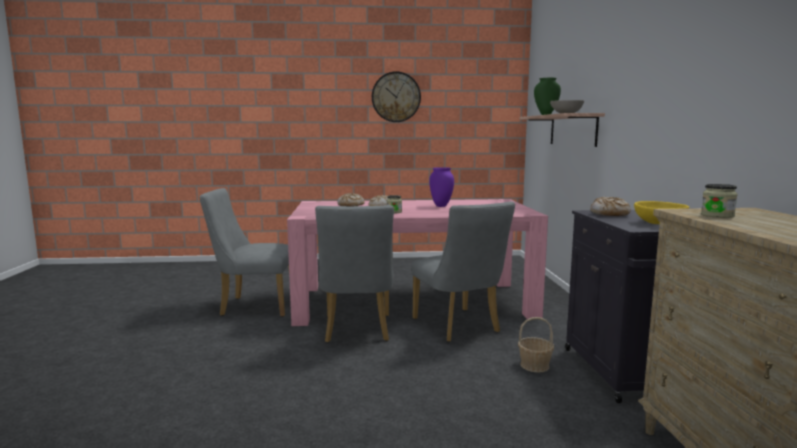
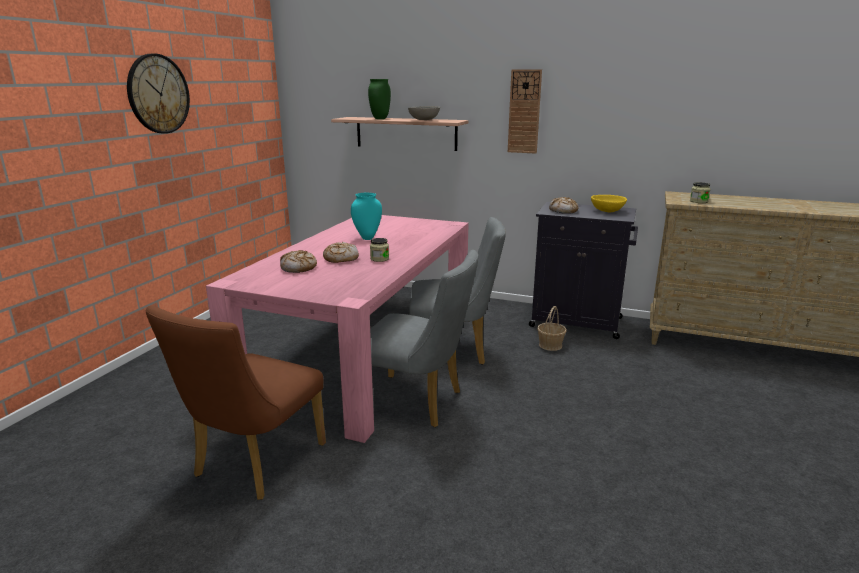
camera: 65 degrees left, 10 degrees up
(253, 306) = (254, 464): grey chair -> brown chair
(441, 206) = (367, 238): purple vase -> turquoise vase
(639, 98) = (524, 112): none -> wall clock

